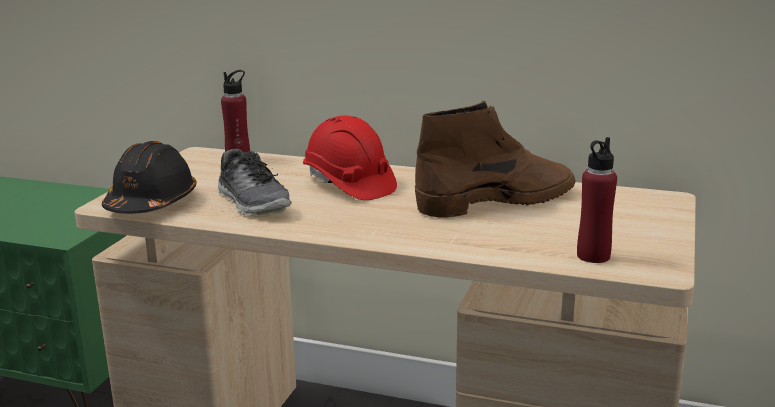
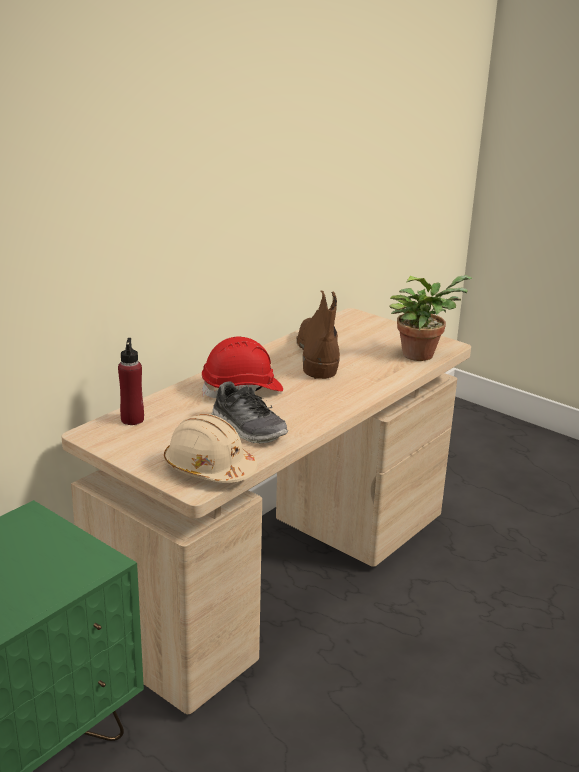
camera: 70 degrees left, 5 degrees up
(151, 203) = (209, 468): black hard hat -> beige hard hat
(253, 203) = (248, 428): shoe -> shoe turned 60 degrees clockwise
(593, 256) = (421, 353): red bottle -> potted plant

